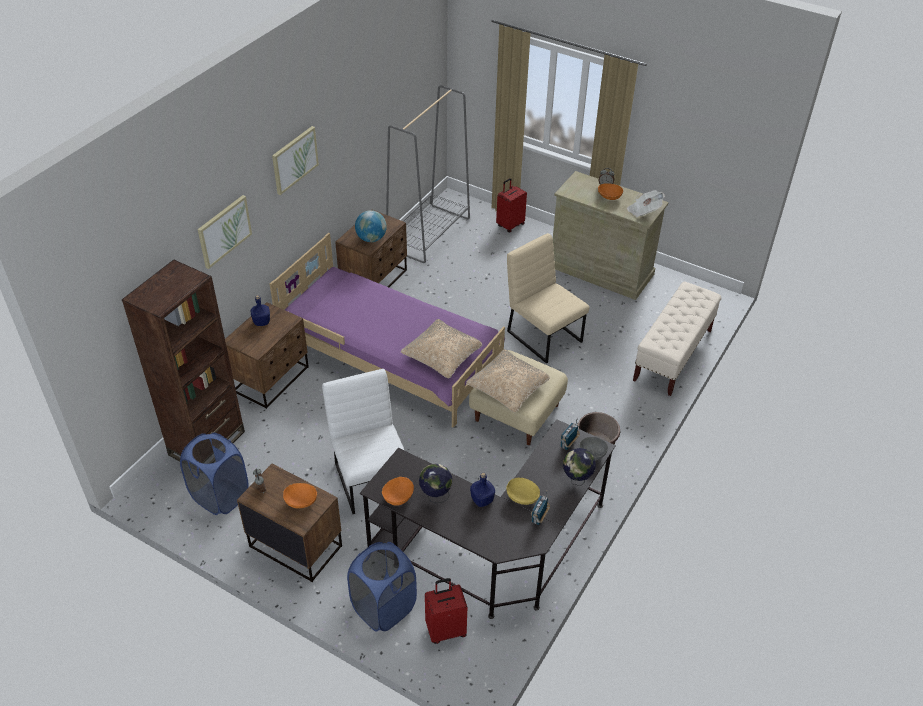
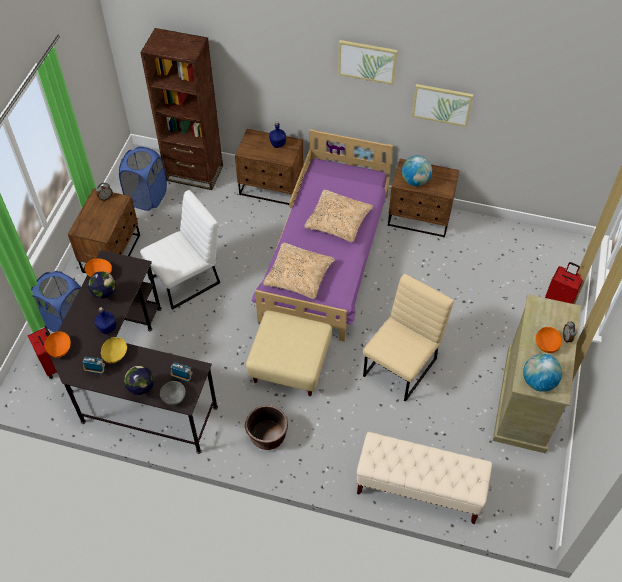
camera: 75 degrees right, 10 degrees up
(224, 231) = (270, 57): picture -> picture (442, 104)
(301, 501) = (98, 223): orange bowl -> orange bowl (60, 349)
(428, 233) = (507, 240): grey clothes rack -> none
(508, 386) = (279, 335): beige pillow -> beige pillow (338, 221)
(644, 211) = (538, 382): newspaper -> globe

